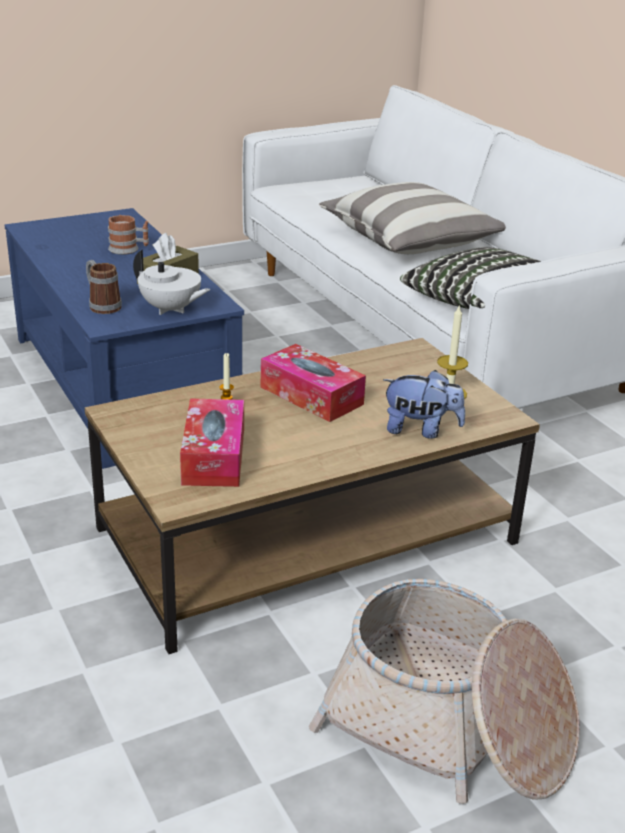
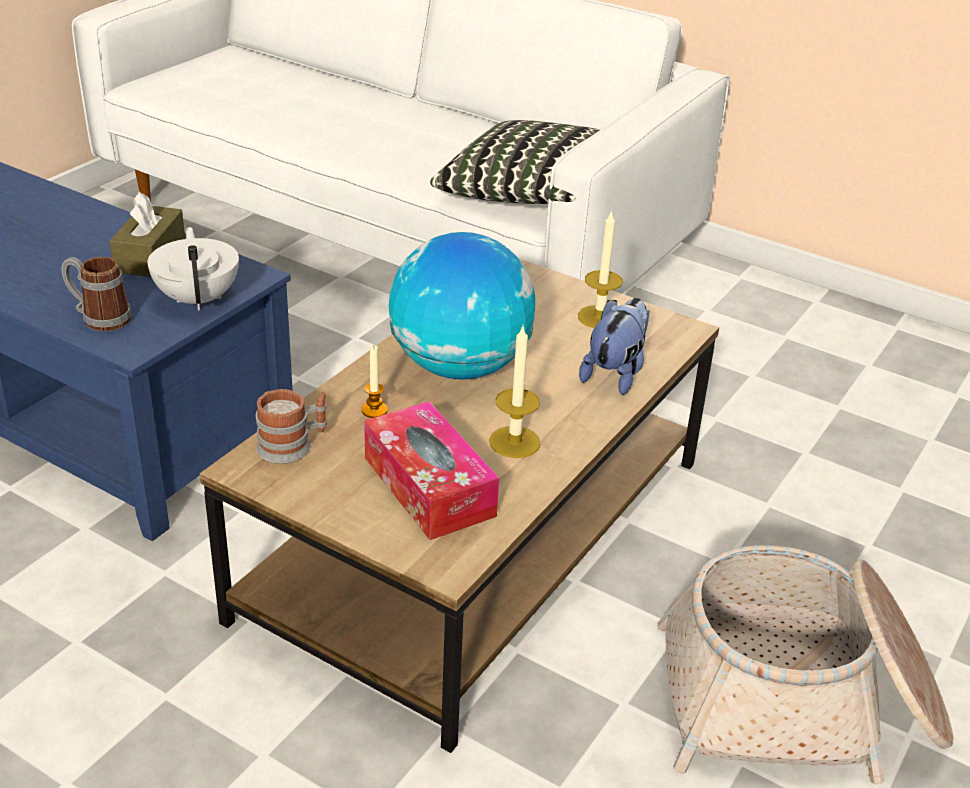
camera: 30 degrees left, 5 degrees up
(129, 249) = (49, 223): mug -> mug (293, 445)
(170, 309) = (198, 298): white teapot -> white teapot turned 105 degrees counterclockwise
(300, 449) = (514, 442): none -> candle
(311, 396) = (459, 367): tissue box -> globe
(409, 241) = (371, 126): pillow -> none
(420, 430) = (615, 373): plush toy -> plush toy turned 45 degrees counterclockwise

